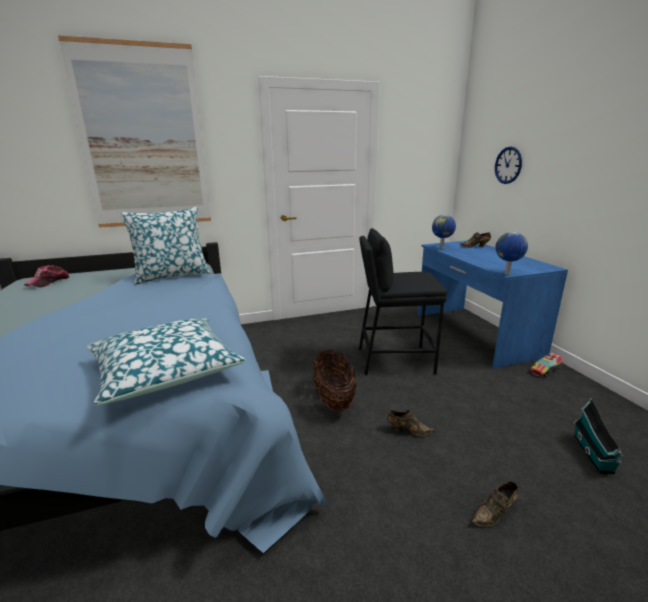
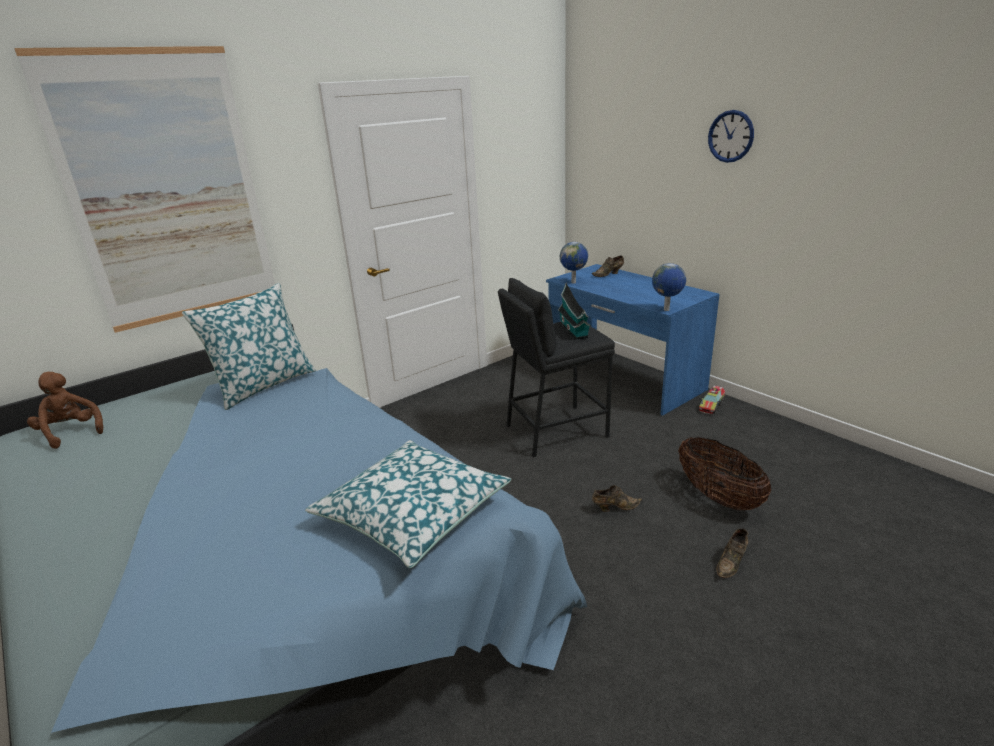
camera: 20 degrees left, 5 degrees up
(48, 282) = (71, 432): cap -> brown plush toy
(333, 399) = (517, 495): basket -> basket (718, 497)
(508, 165) = (634, 175): wall clock -> wall clock (730, 136)
(593, 455) = (786, 483): toy house -> toy house (574, 331)

